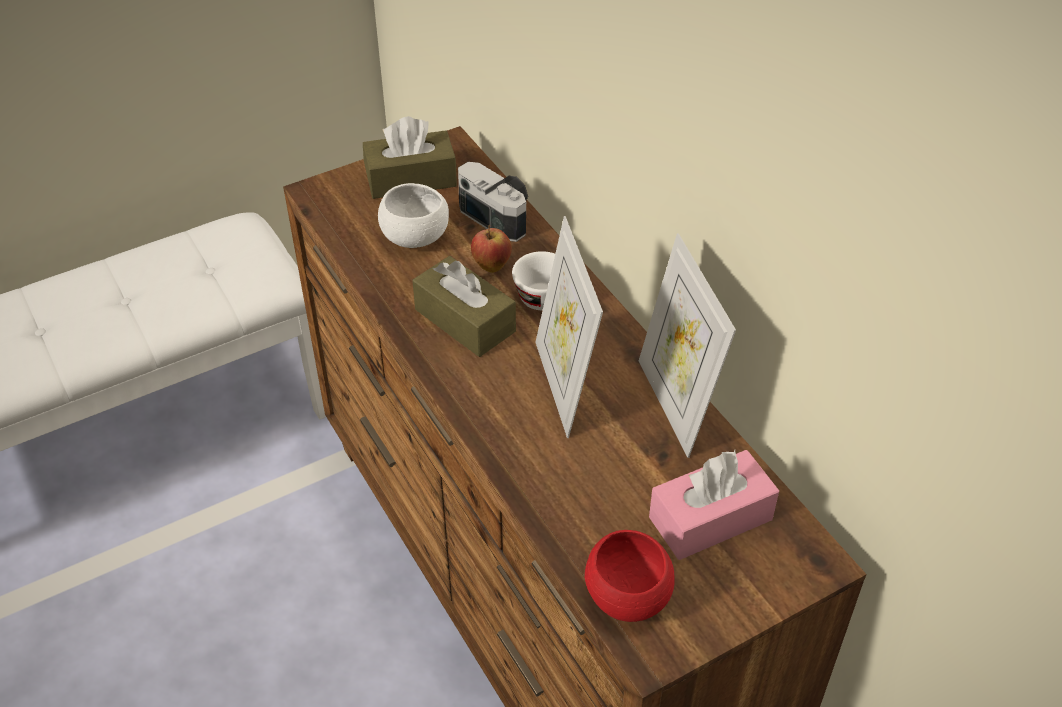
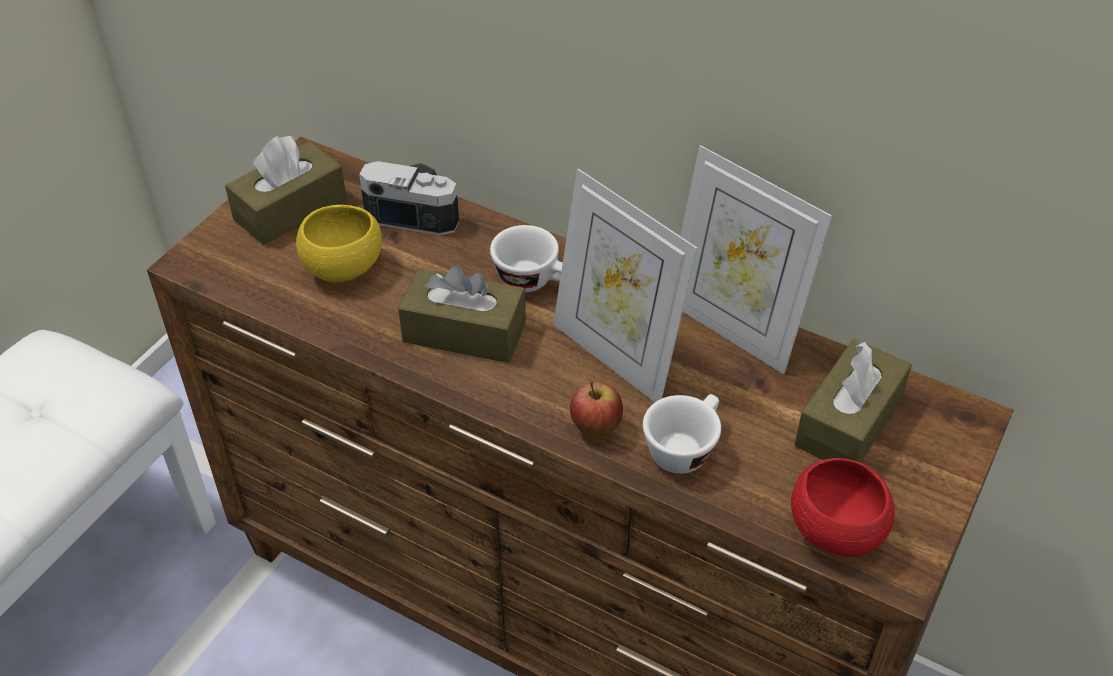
camera: 30 degrees left, 0 degrees up
(415, 238) = (344, 269): white bowl -> yellow bowl
(491, 266) = (448, 267): apple -> apple (595, 429)
(560, 478) = (684, 447): none -> white cup
(710, 518) = (848, 421): pink tissue box -> brown tissue box

